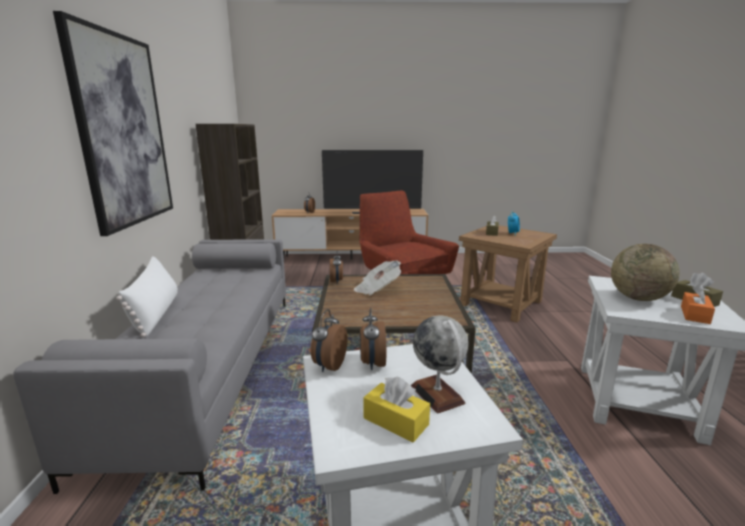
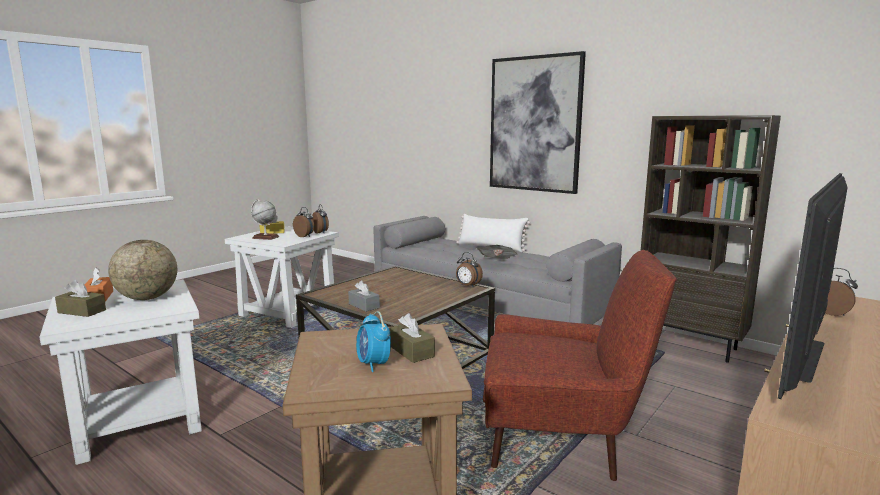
camera: 130 degrees right, 5 degrees down
(377, 289) = (421, 292): newspaper -> newspaper (497, 263)
(438, 294) = (364, 306): none -> grey tissue box

